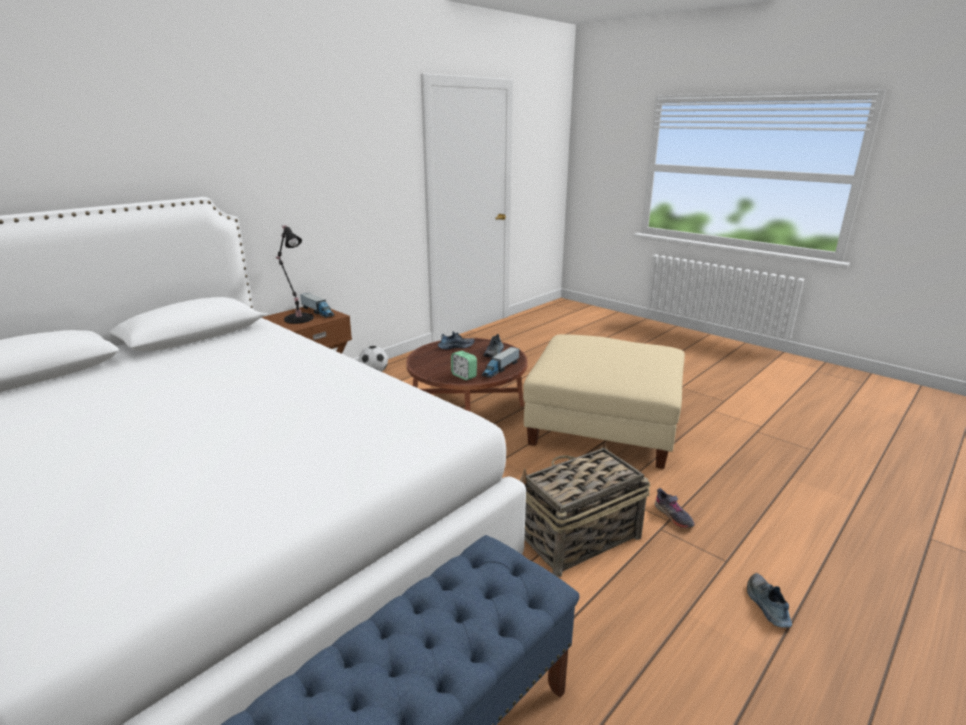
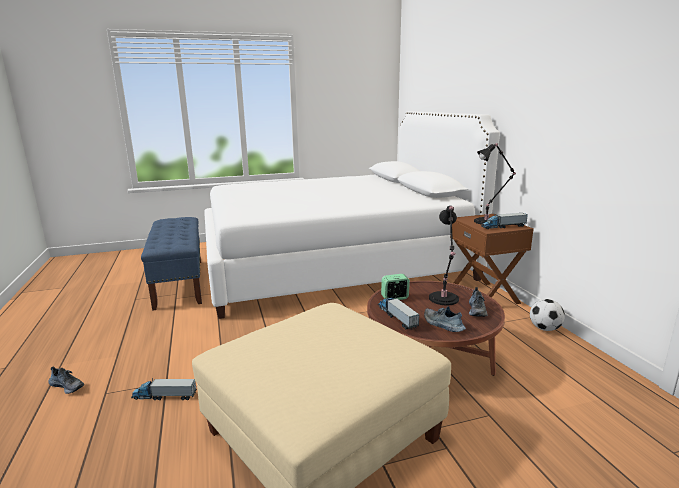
camera: 120 degrees right, 5 degrees down
(447, 358) = (443, 300): none -> black table lamp
(578, 537) = (210, 346): basket -> none
(673, 516) = (164, 396): grey shoe -> toy truck

